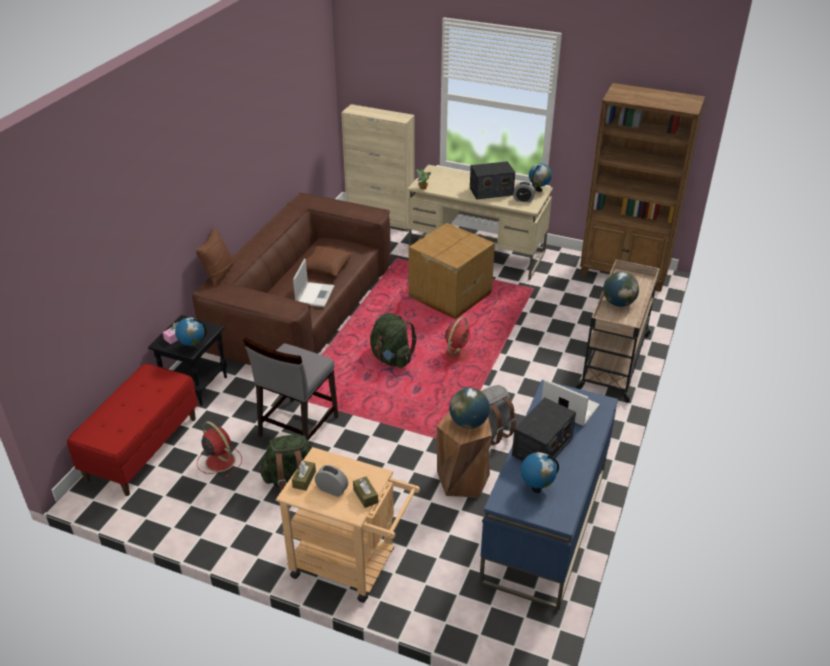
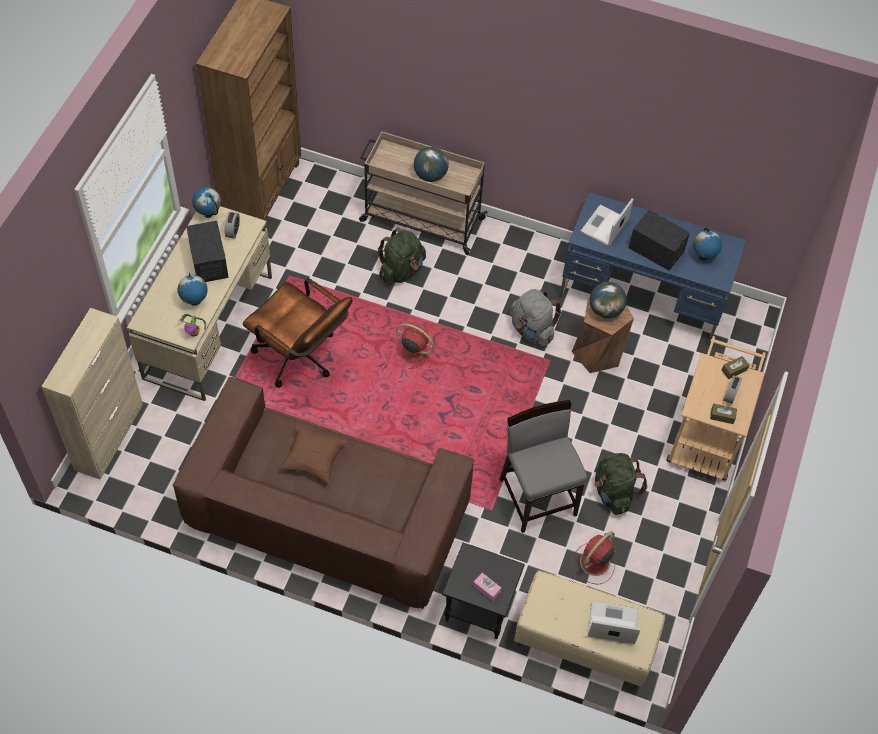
camera: 95 degrees left, 20 degrees up
(142, 448) = (583, 643): red bench -> beige bench
(193, 348) = (505, 567): globe -> globe (194, 302)
(218, 274) = (381, 552): brown pillow -> none
(297, 426) = (538, 496): grey chair -> grey chair turned 135 degrees counterclockwise
(315, 294) = (373, 466): laptop -> laptop (611, 623)
(391, 358) = (423, 414): green backpack -> green backpack (401, 270)
(448, 295) = (301, 358): cardboard box -> brown office chair

